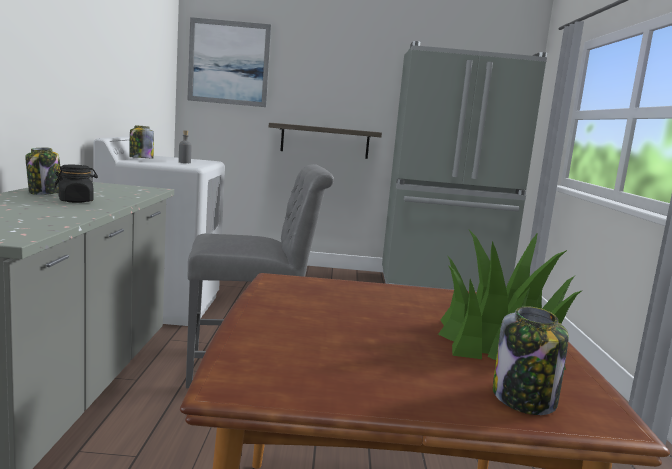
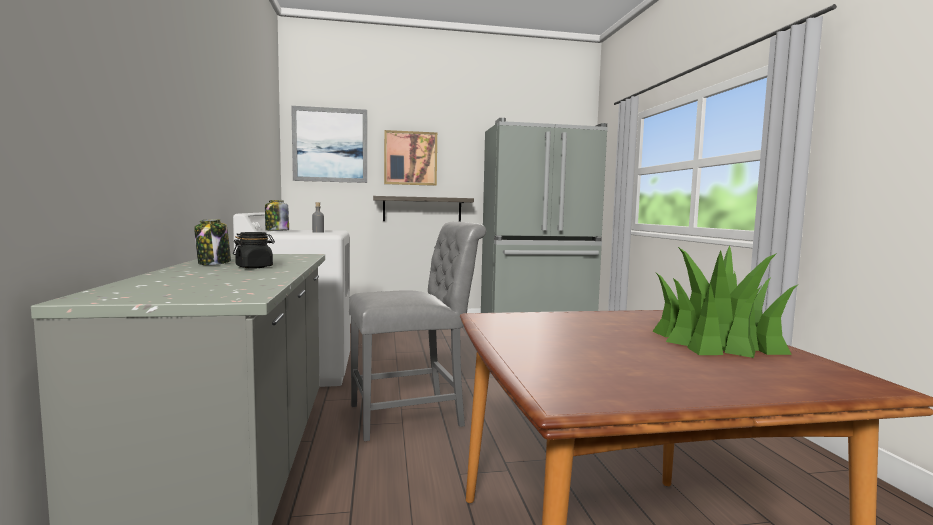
camera: 10 degrees left, 5 degrees down
(316, 82) = (410, 158): none -> picture
(524, 399) = (795, 378): jar -> none

